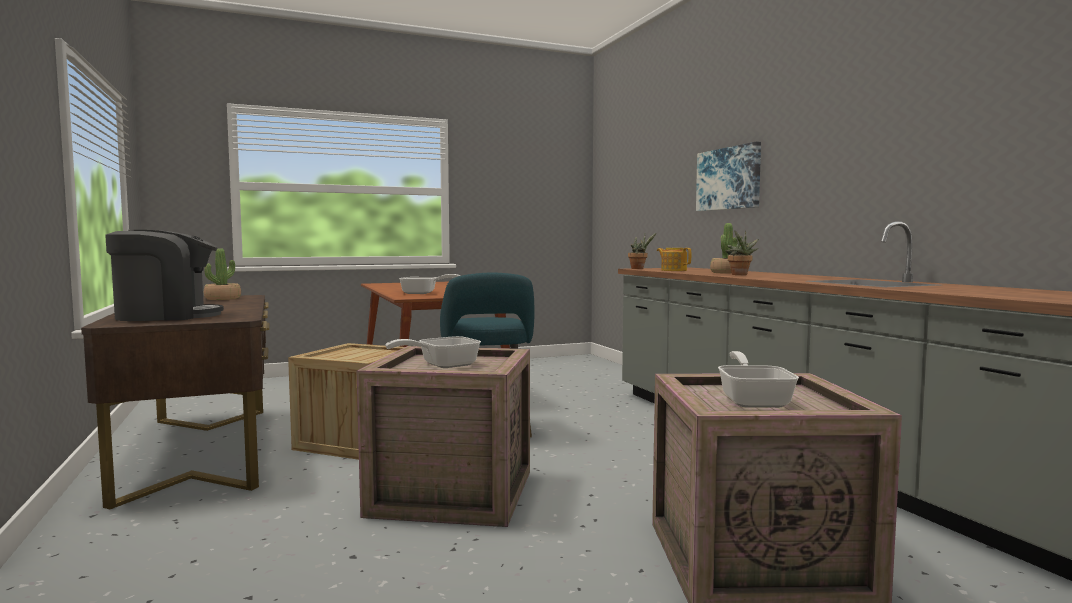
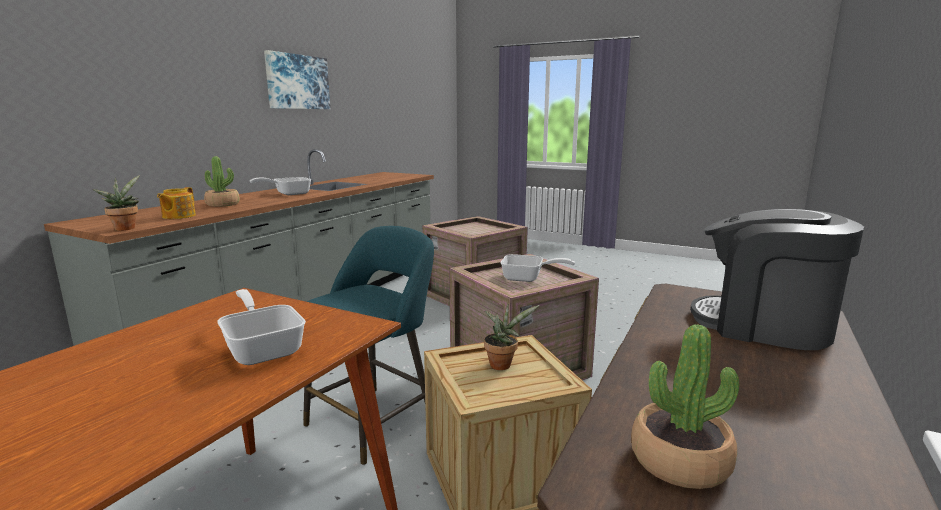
camera: 130 degrees left, 10 degrees up
(729, 178) = (104, 103): picture -> picture (297, 82)
(740, 275) = (263, 200): potted plant -> potted plant (502, 364)
(753, 400) = (477, 230): frying pan -> frying pan (288, 194)

